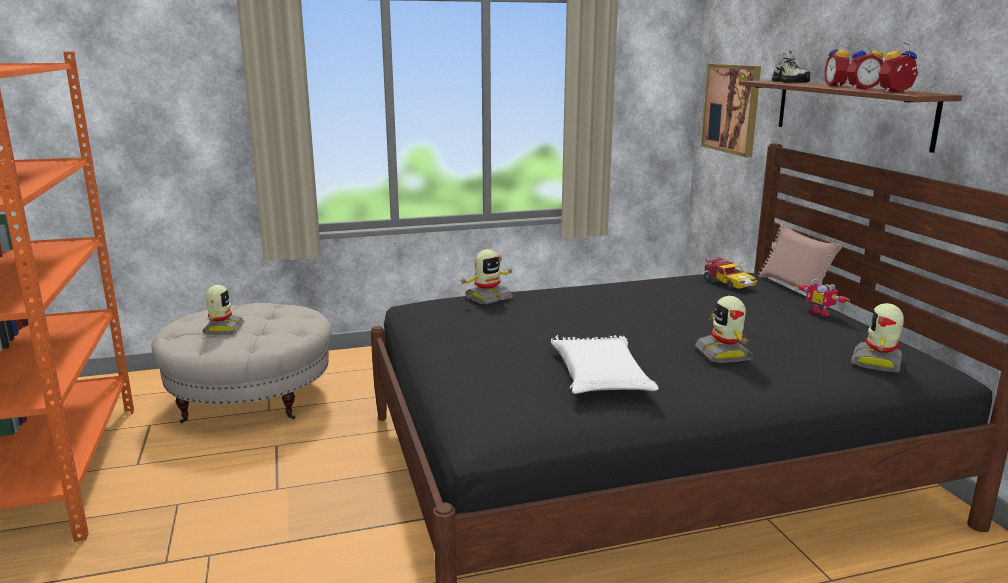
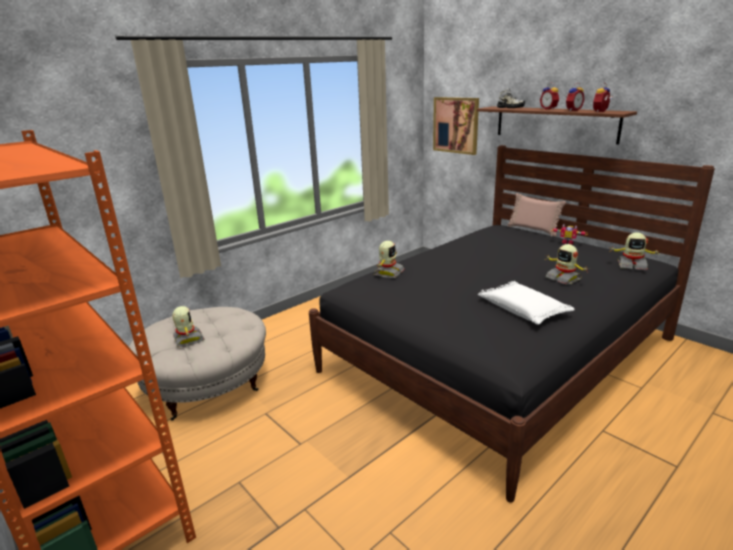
camera: 25 degrees left, 5 degrees up
(727, 283) = (502, 234): toy car -> none
(878, 362) = (631, 265): toy robot -> toy robot turned 75 degrees counterclockwise

